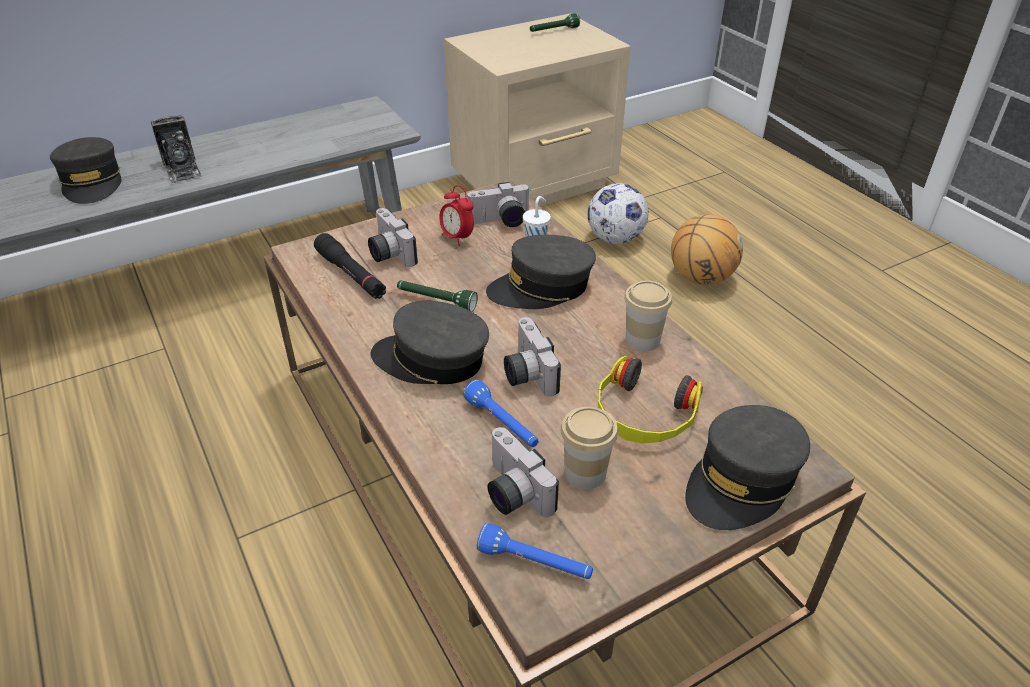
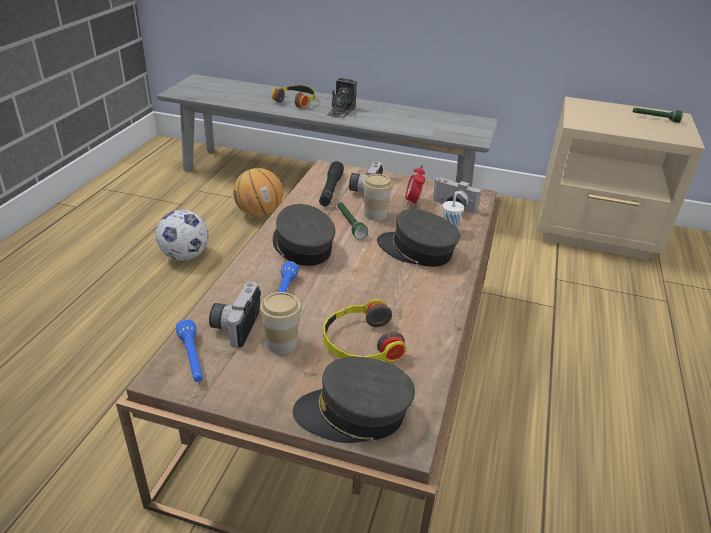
camera: 45 degrees right, 5 degrees down
(92, 182) = (296, 100): grey cap -> headphones
(526, 373) = (335, 282): camera -> none
(615, 239) = (607, 294): football -> football (185, 255)
(642, 340) = (428, 310): cup -> cup (375, 214)
(700, 278) = (642, 355): basketball -> basketball (259, 214)

